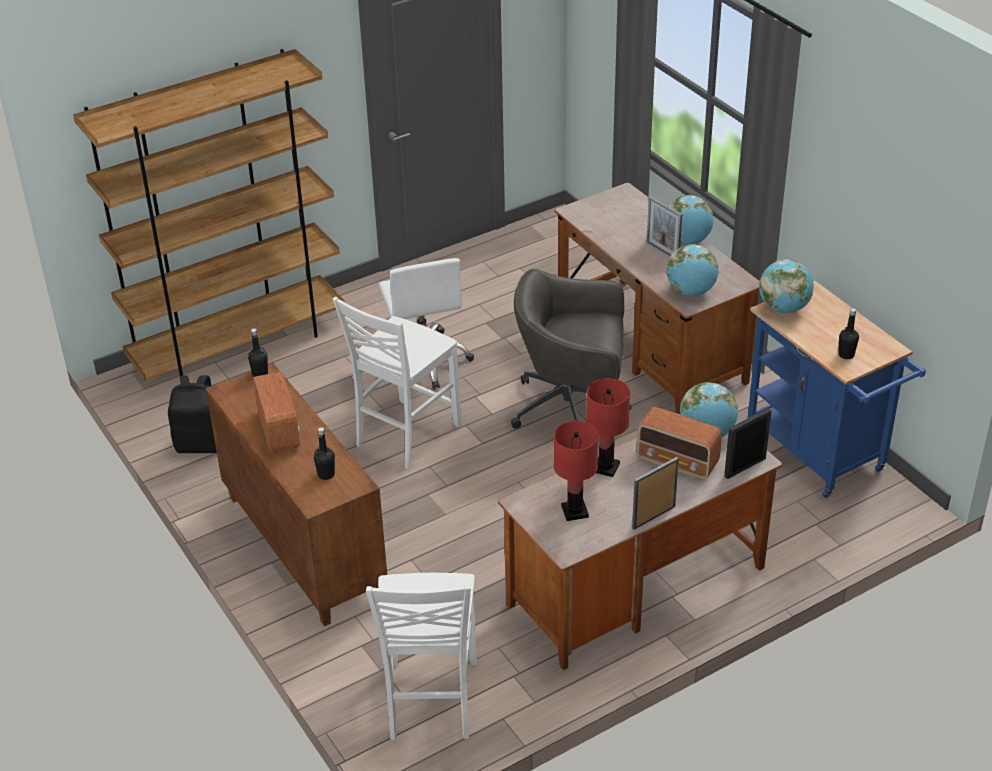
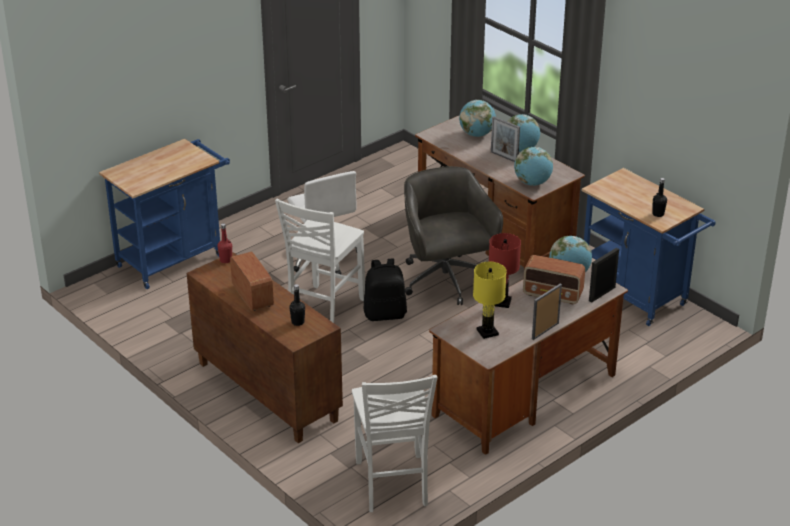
camera: 10 degrees left, 5 degrees down
(202, 444) = (165, 328): black backpack -> black backpack (385, 314)
(239, 346) = (175, 258): brown bookcase -> blue cart
(260, 374) = (226, 260): black bottle -> red bottle
(571, 408) = (446, 281): grey office chair -> grey office chair turned 75 degrees clockwise
(575, 511) = (487, 332): red table lamp -> yellow table lamp
(783, 308) = (605, 187): globe -> globe (477, 134)

